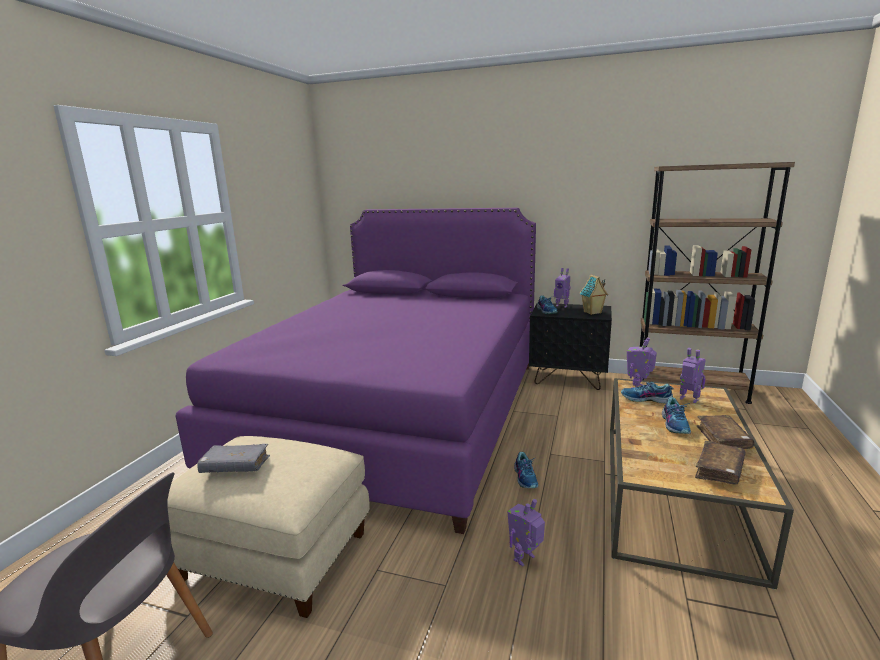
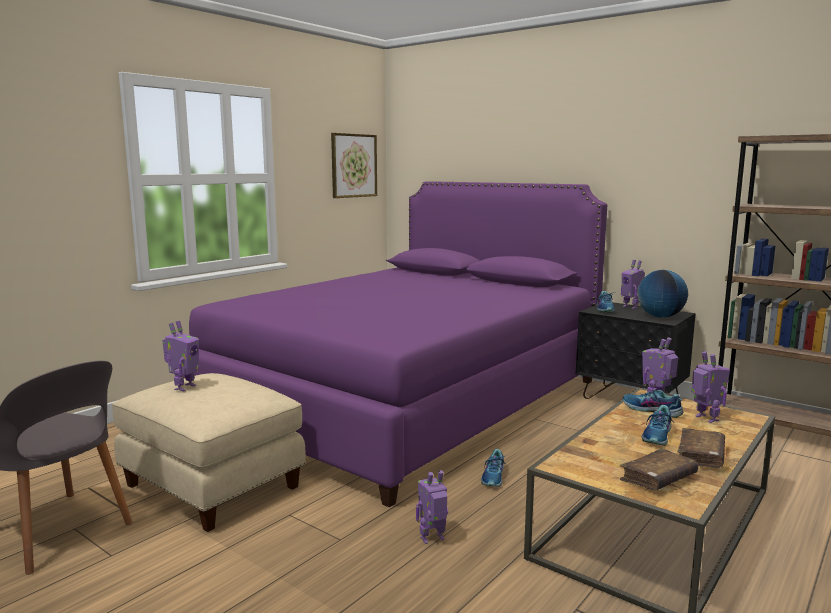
camera: 20 degrees right, 5 degrees down
(235, 467) = (184, 387): grey book -> toy robot
(295, 198) = (353, 165): none -> picture
(592, 312) = (660, 316): toy house -> globe

